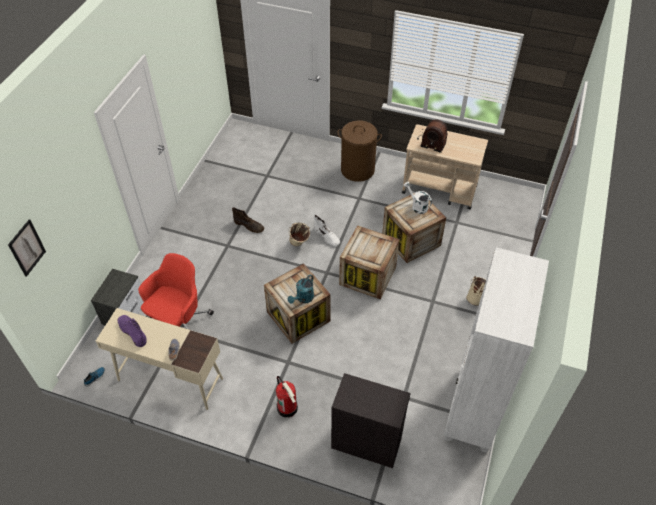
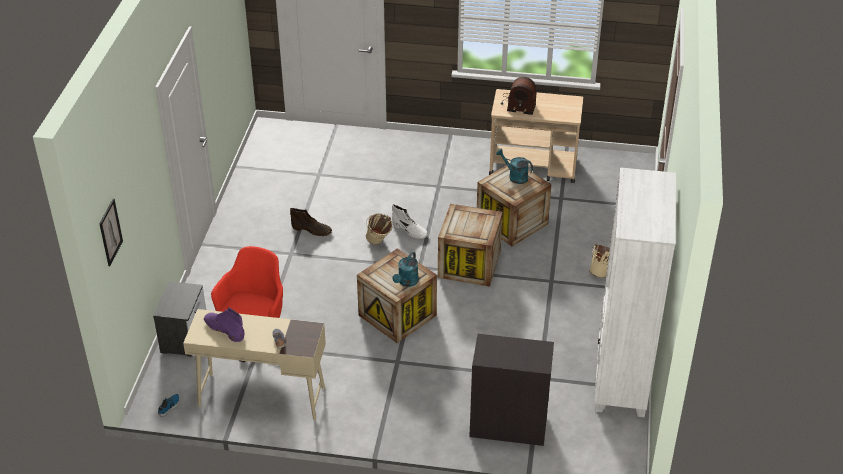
camera: 10 degrees left, 10 degrees down
(287, 408) = (409, 405): fire extinguisher -> none
(357, 170) = (429, 156): brown laundry basket -> none
(417, 206) = (515, 176): white watering can -> turquoise watering can

